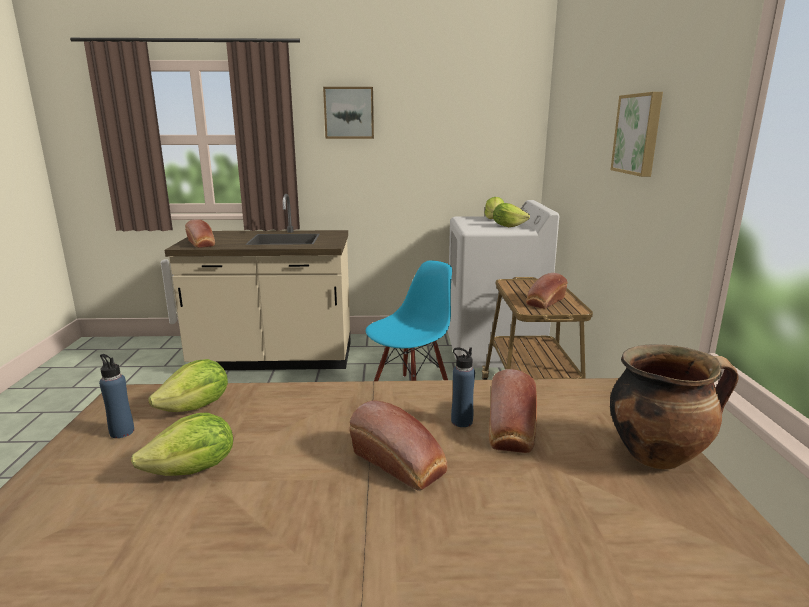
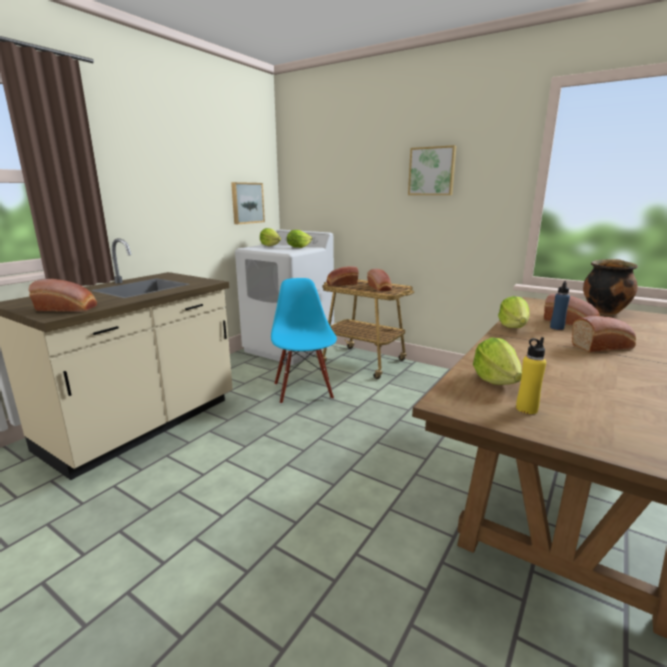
camera: 55 degrees left, 0 degrees up
(122, 432) = (526, 409): blue bottle -> yellow bottle
(194, 470) = (600, 392): lettuce -> lettuce (513, 326)
(349, 113) = (141, 151): picture -> picture (247, 203)
(520, 284) = (341, 284): none -> bread

